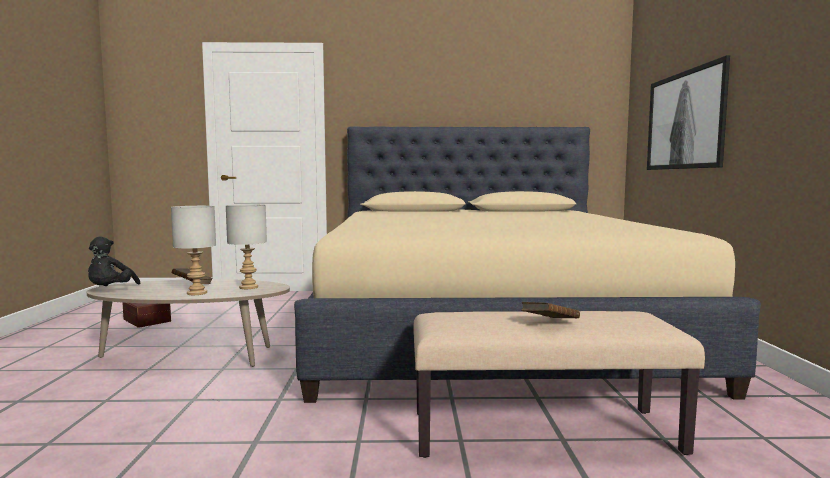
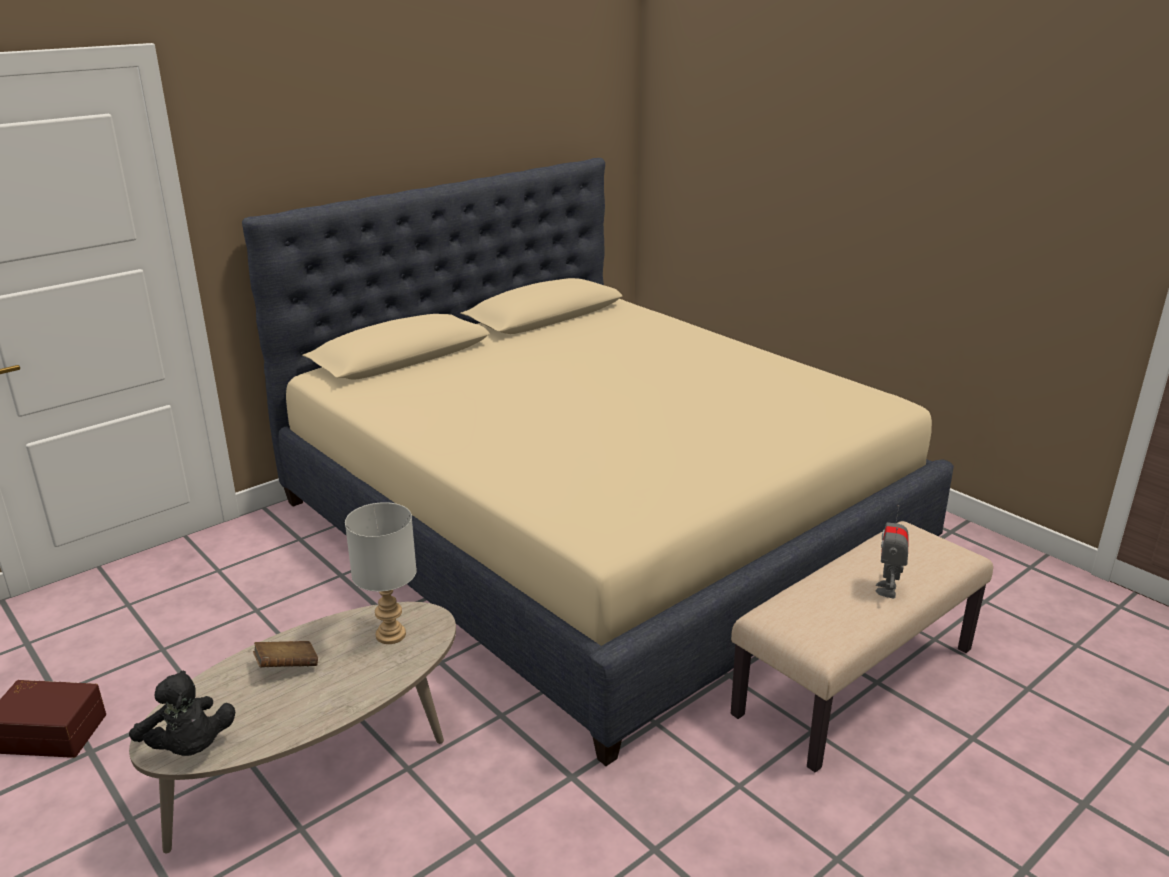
camera: 40 degrees left, 20 degrees up
(198, 293) = (352, 685): grey table lamp -> none
(549, 323) = (887, 589): brown book -> toy robot
(684, 120) = (768, 181): picture -> none

